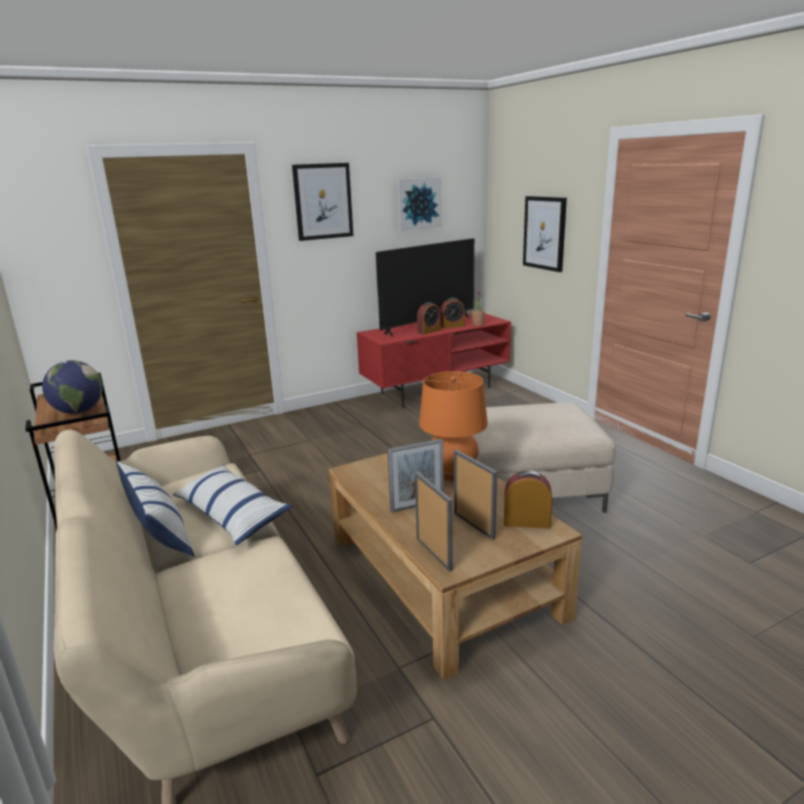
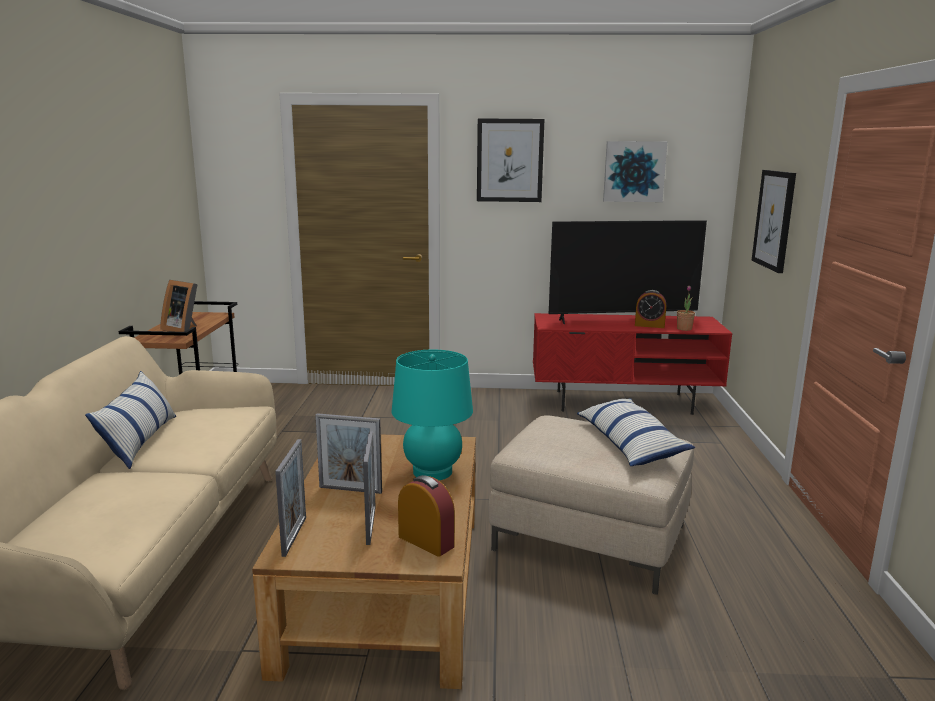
camera: 30 degrees right, 5 degrees down
(78, 411) = (184, 329): globe -> picture frame
(232, 514) = (201, 446): pillow -> pillow (629, 444)
(429, 331) = (612, 326): alarm clock -> none
(453, 473) = (432, 472): orange table lamp -> turquoise table lamp

